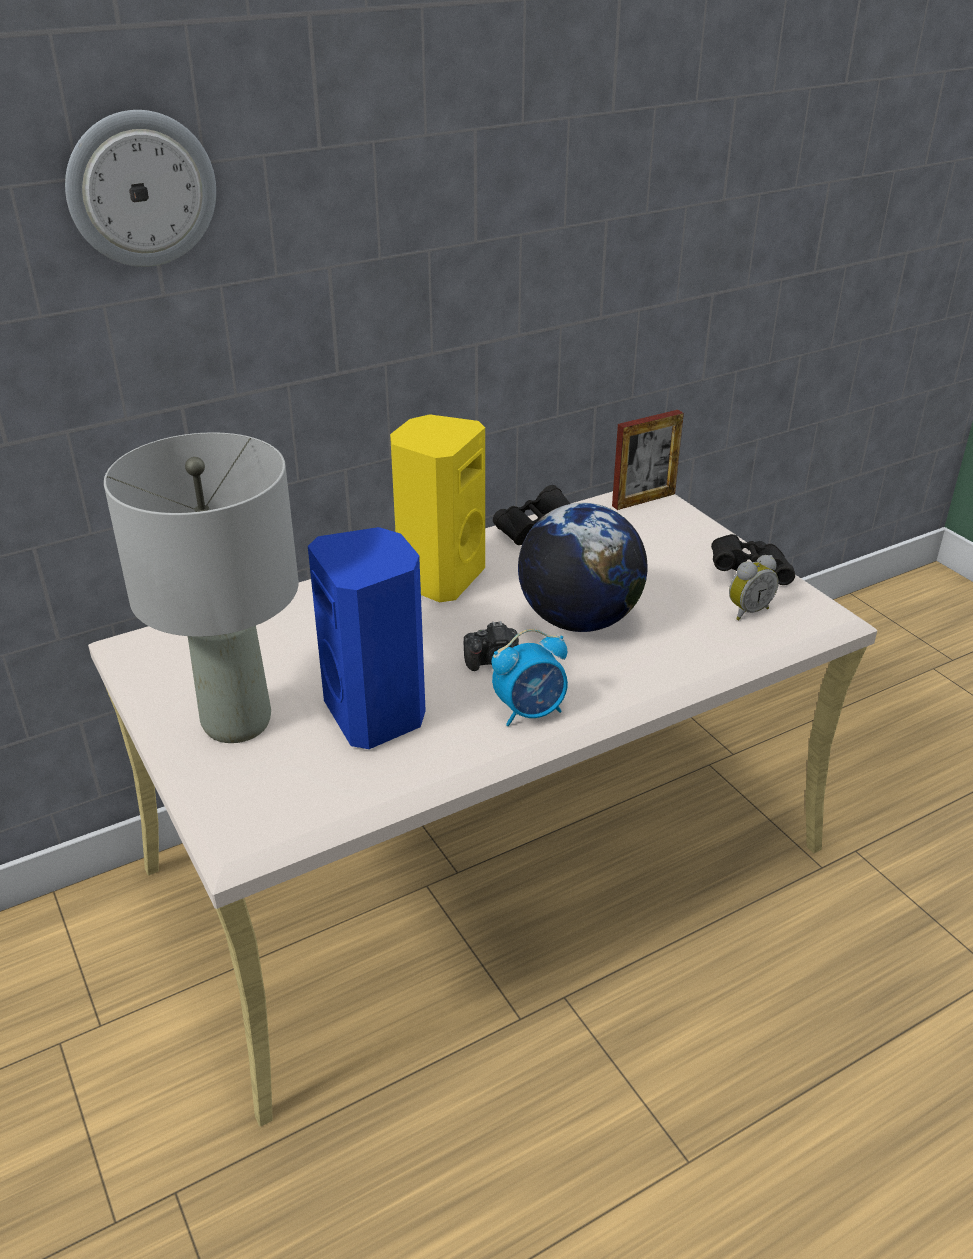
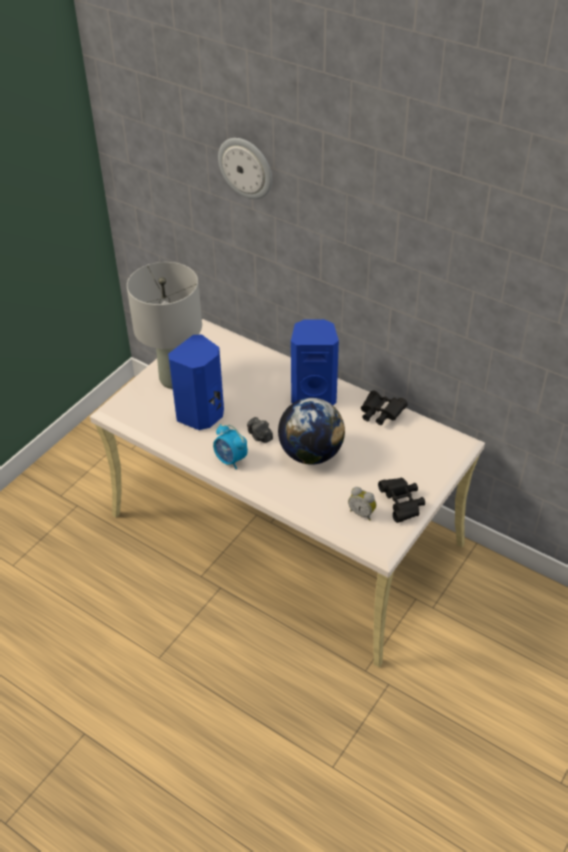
camera: 65 degrees right, 10 degrees up
(438, 578) = (313, 395): yellow speaker -> blue speaker
(643, 500) = (448, 443): picture frame -> none

